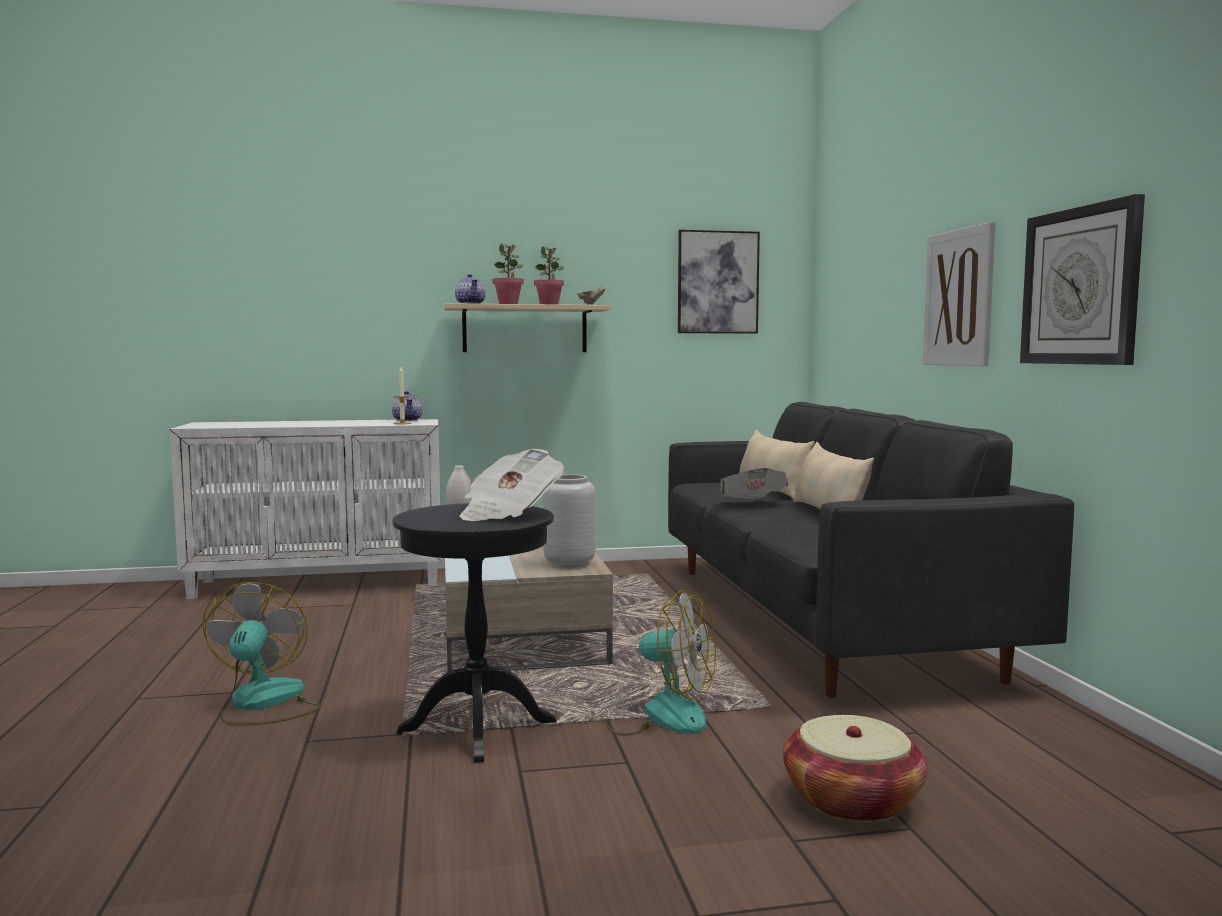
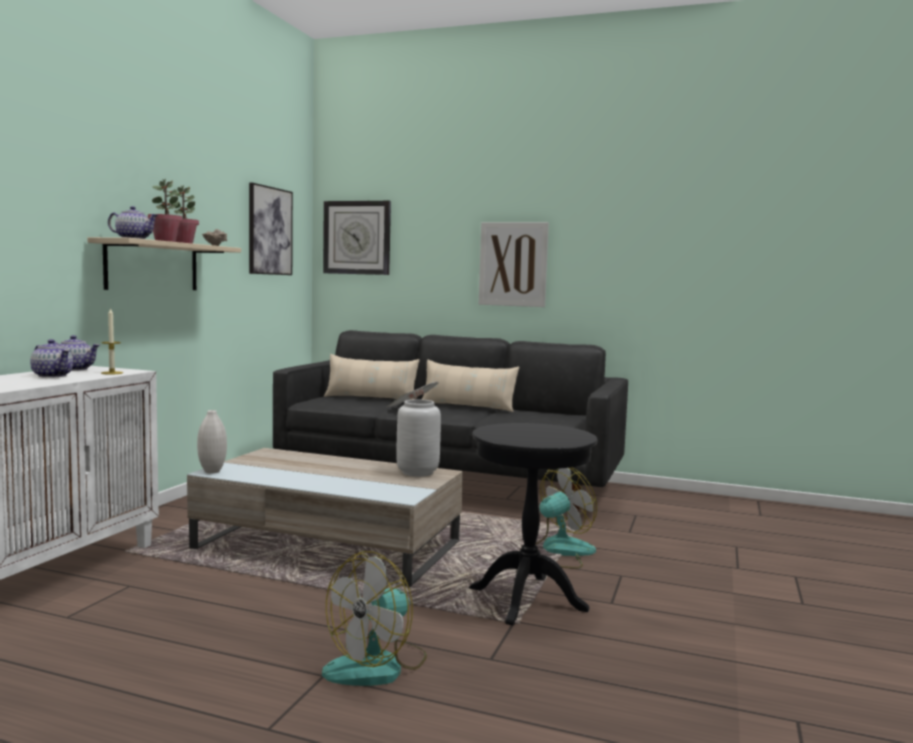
camera: 60 degrees left, 0 degrees up
(262, 704) = (377, 665): fan -> fan turned 75 degrees counterclockwise
(364, 422) = (52, 375): none -> teapot
(509, 513) = (540, 429): newspaper -> none
(852, 800) = (703, 547): basket -> none
(1080, 286) = (623, 267): wall clock -> wall clock (357, 237)

